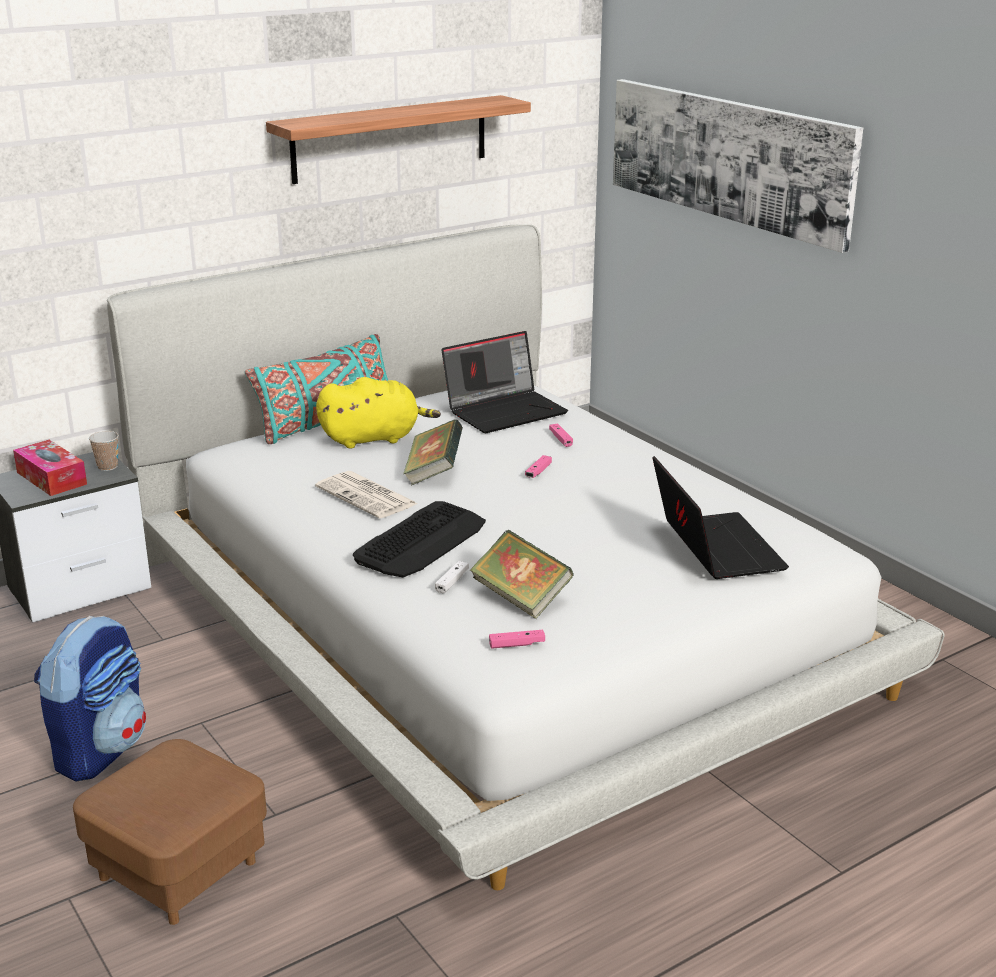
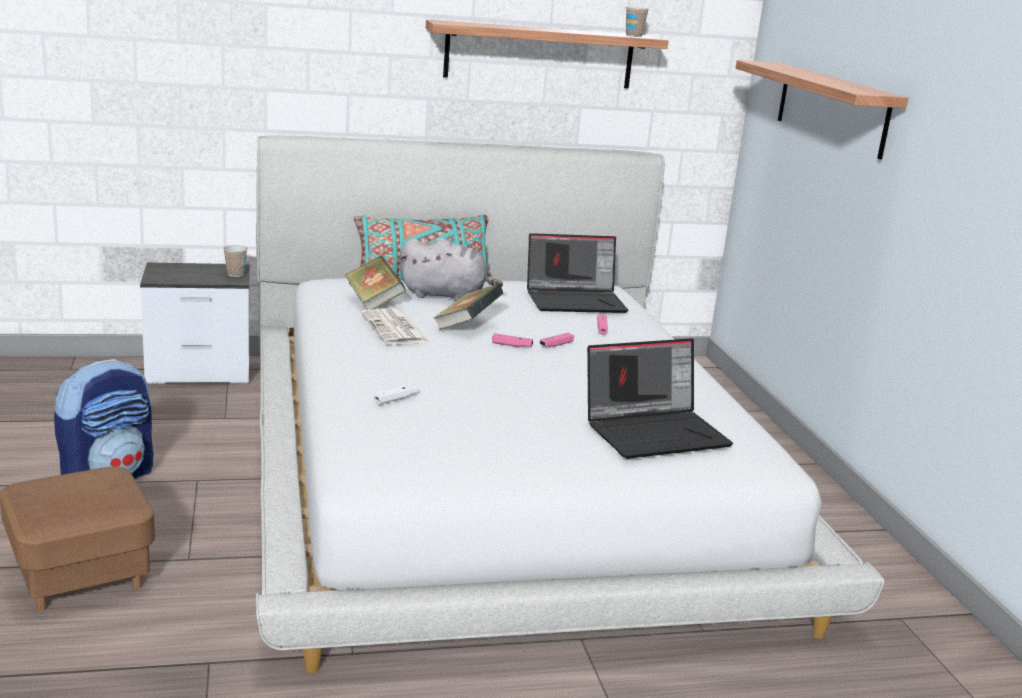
camera: 20 degrees right, 5 degrees down
(51, 478) = (188, 272): tissue box -> none
(374, 438) = (446, 295): yellow plush toy -> grey plush toy
(421, 541) = (403, 366): keyboard -> none
(492, 102) = (634, 36): none -> cup
(517, 644) = (399, 454): pink game controller -> pink game controller (511, 345)
(521, 598) = (440, 424): book -> book (374, 302)
(713, 548) = (655, 432): laptop -> laptop turned 60 degrees clockwise
(727, 158) = (831, 108): picture -> shelf

